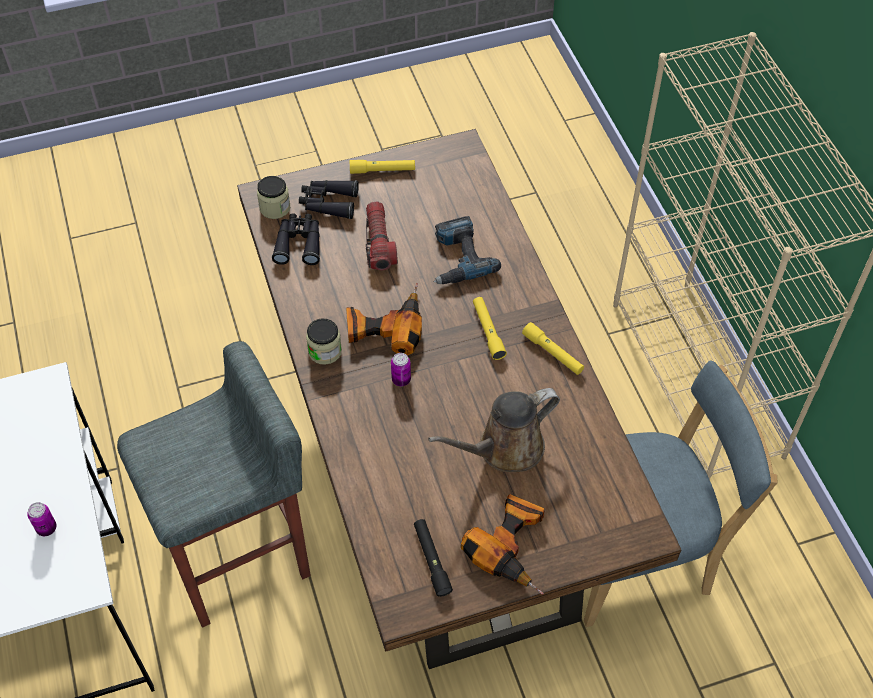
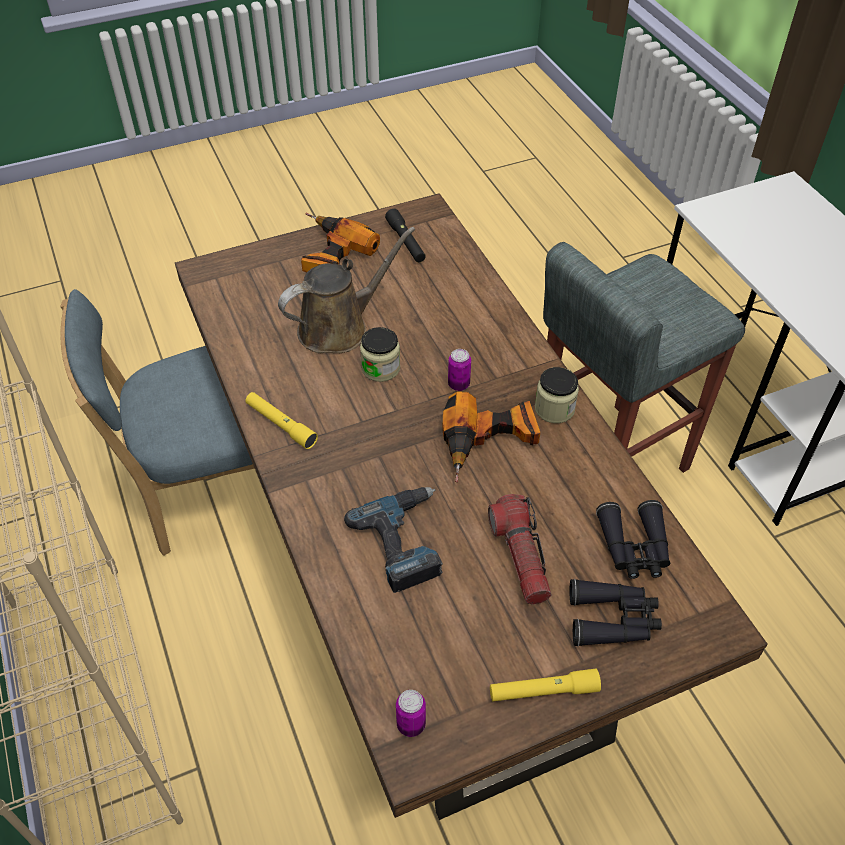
camera: 175 degrees right, 5 degrees down
(46, 528) = (763, 244): can -> can (411, 724)
(275, 208) = (691, 604): jar -> jar (380, 368)
(488, 331) = (360, 445): yellow flashlight -> none

